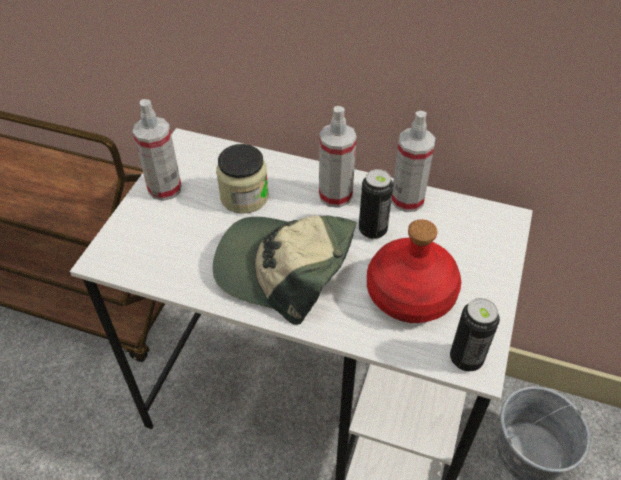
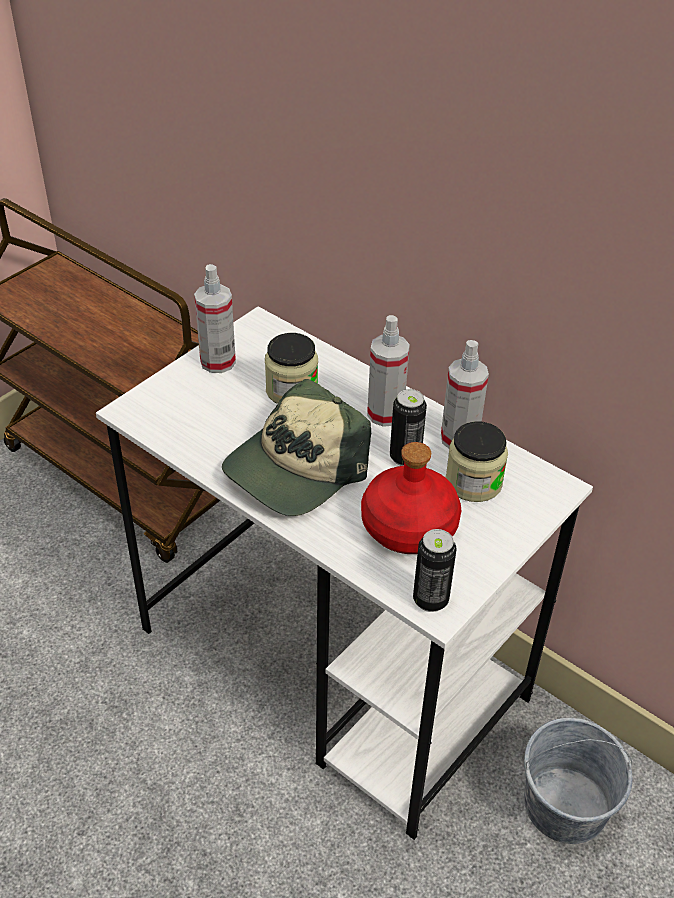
camera: 20 degrees right, 5 degrees down
(284, 269) = (296, 468): cap -> cap turned 90 degrees counterclockwise
(440, 236) = (473, 482): none -> jar

